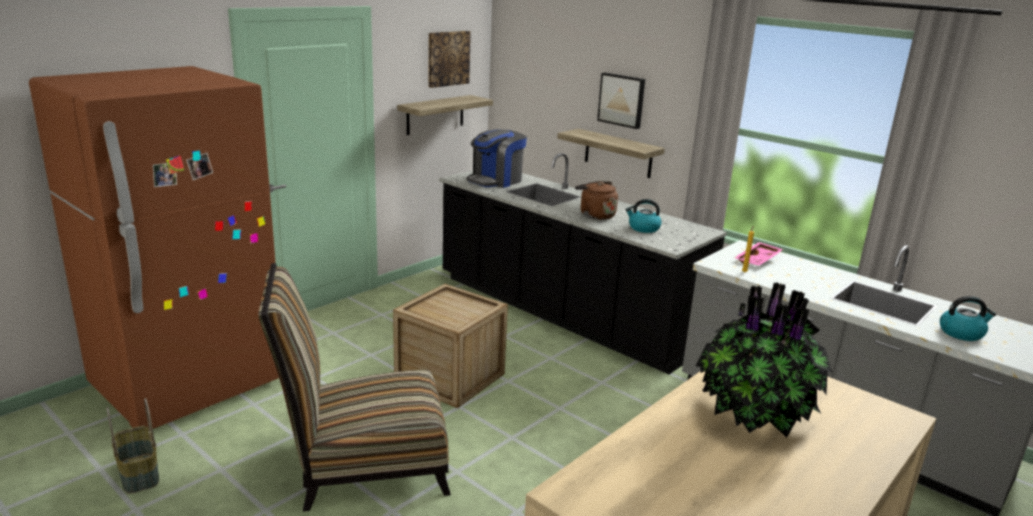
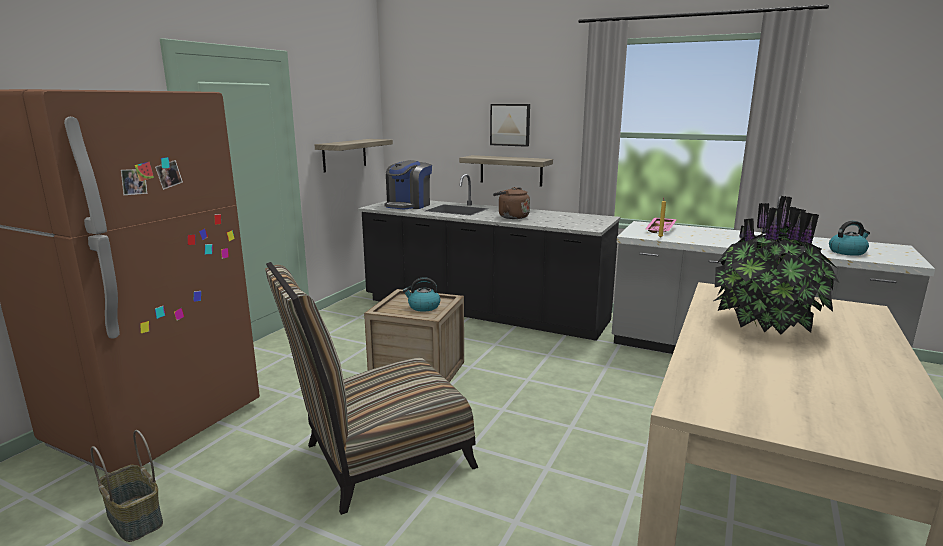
camera: 15 degrees left, 5 degrees down
(448, 58) = (350, 105): picture -> none
(643, 228) = (557, 220): kettle -> kettle (423, 307)

